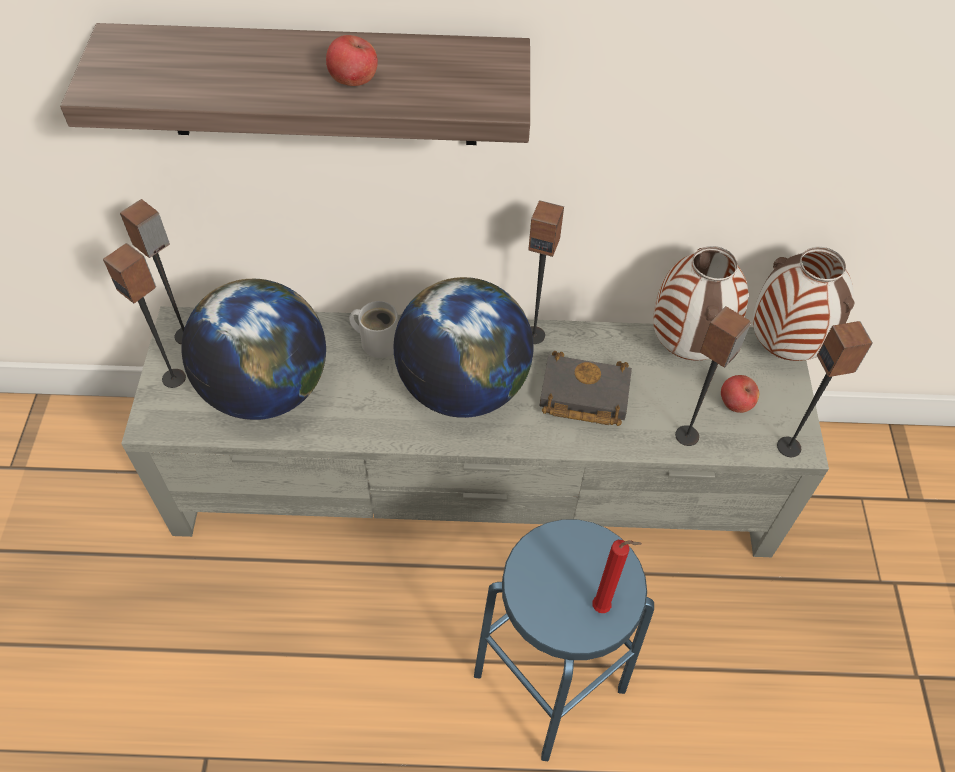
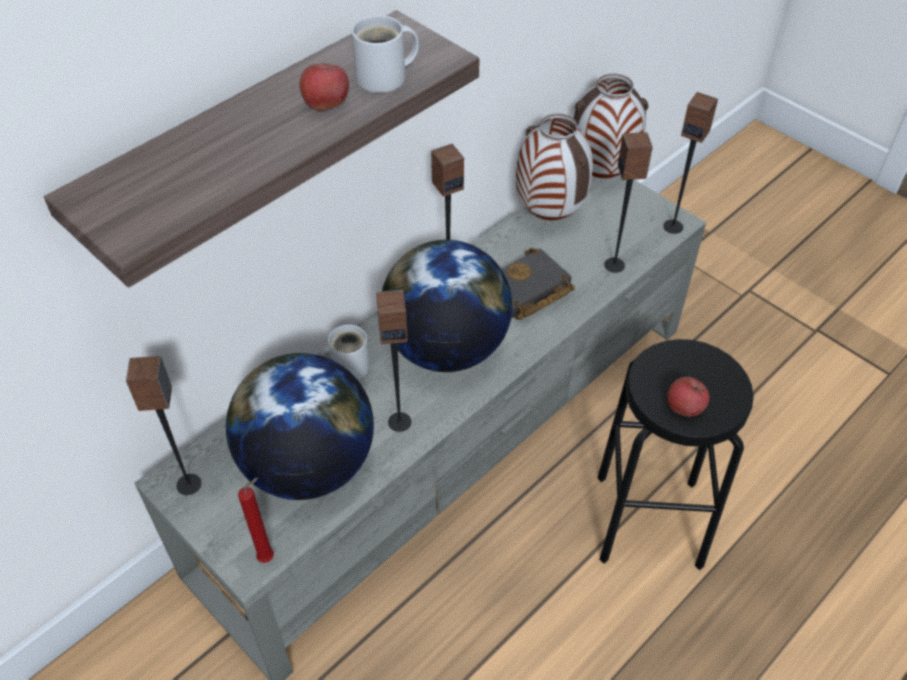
camera: 45 degrees left, 5 degrees down
(174, 378) = (222, 520): speaker -> speaker (399, 421)
(430, 89) = (386, 77): none -> white mug
(549, 682) = (648, 521): blue stool -> black stool
(604, 608) = (723, 384): red candle -> red candle (269, 557)
(735, 403) = (616, 225): apple -> apple (684, 408)

